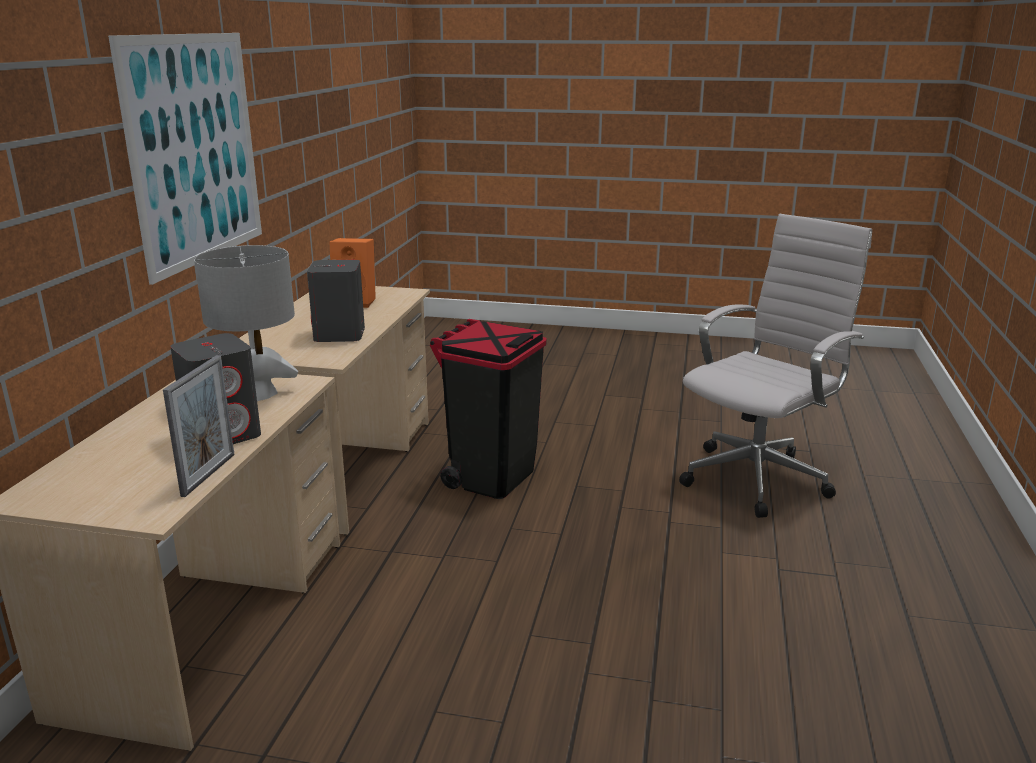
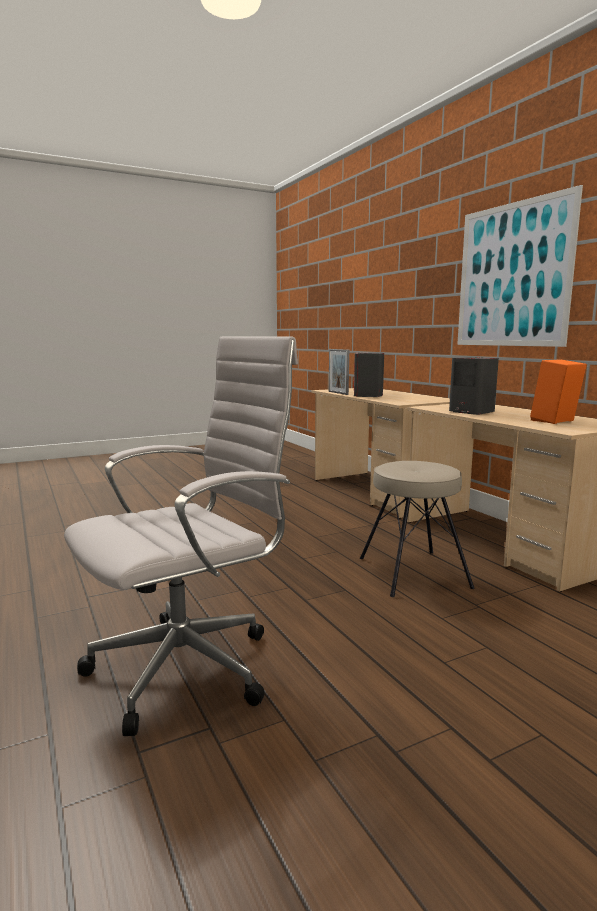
camera: 140 degrees right, 10 degrees down
(258, 394) = (401, 400): grey table lamp -> none
(491, 477) = (412, 572): black trash can -> beige stool
(759, 477) = (191, 666): white office chair -> white office chair turned 135 degrees counterclockwise

